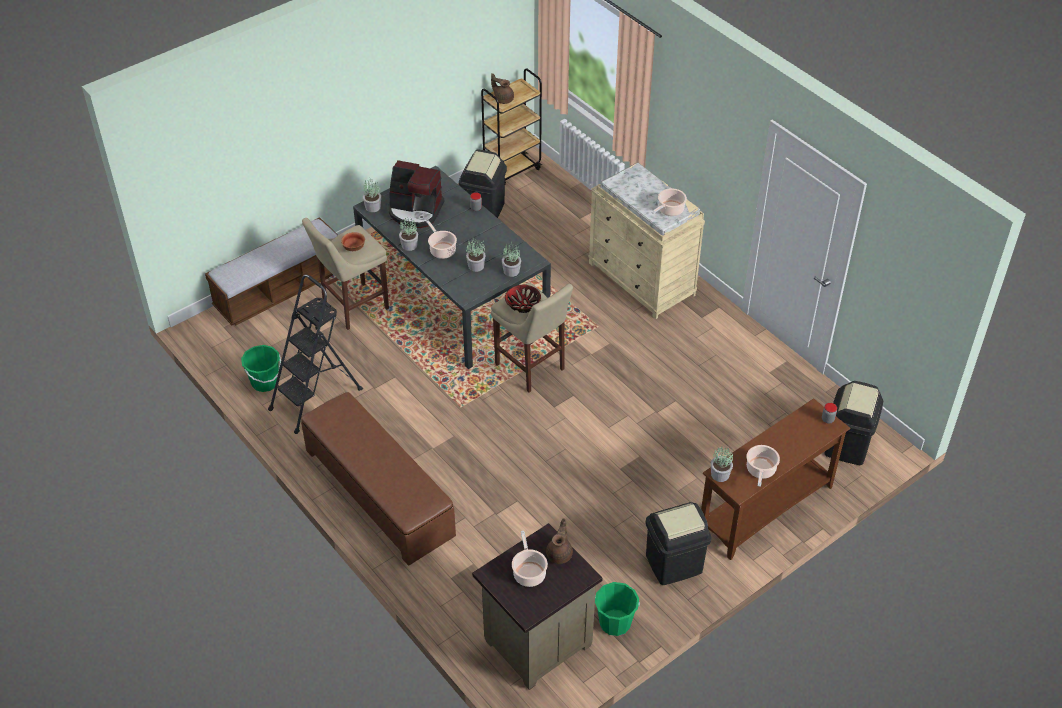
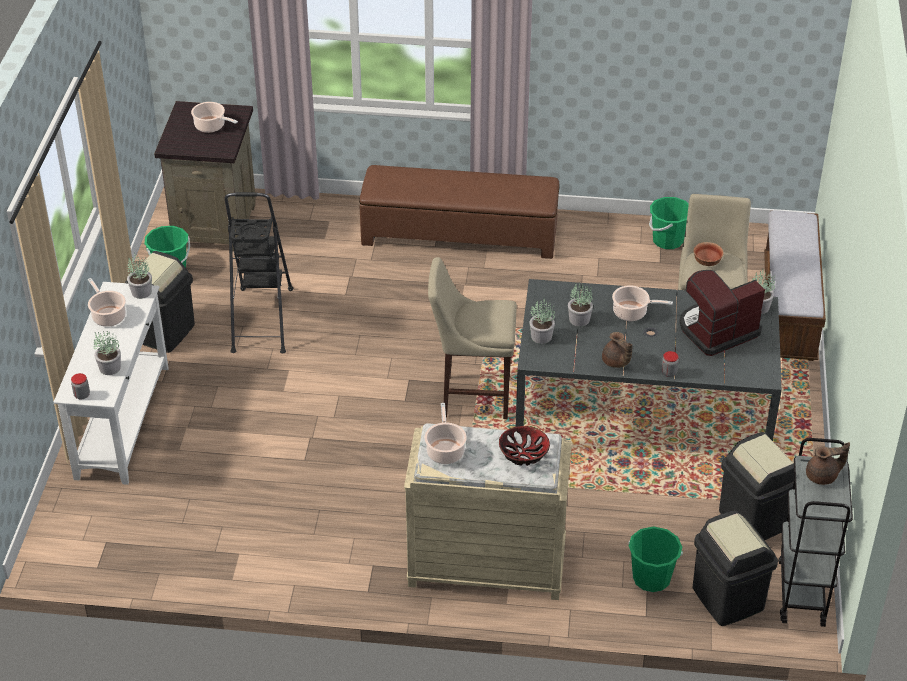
camera: 135 degrees right, 5 degrees down
(317, 398) = (610, 257): step ladder -> step ladder (262, 320)
(409, 245) = (666, 297): potted plant -> potted plant (109, 368)
(512, 171) = (802, 593): brown cart -> grey cart
(522, 305) = (486, 314): bowl -> bowl (524, 454)
(560, 553) = (202, 147): brown teapot -> brown teapot (616, 362)
(570, 220) = (651, 578): none -> green bucket
(765, 509) = (122, 421): brown console table -> white console table
(847, 446) = (89, 530): black trash can -> black trash can (727, 599)

